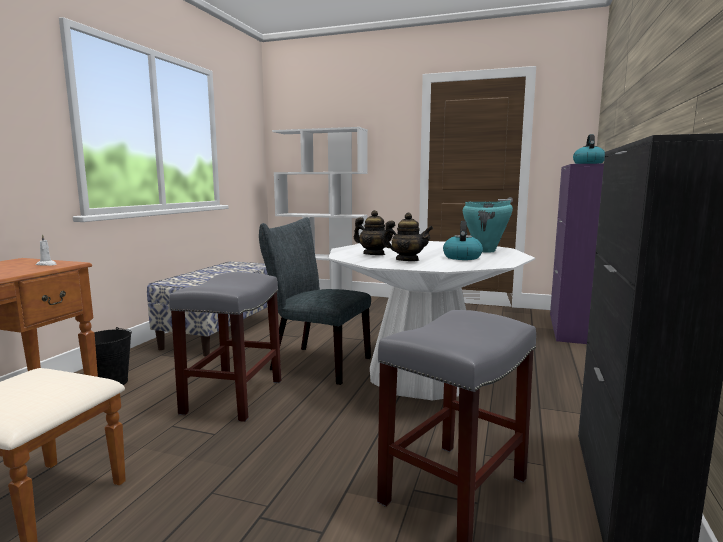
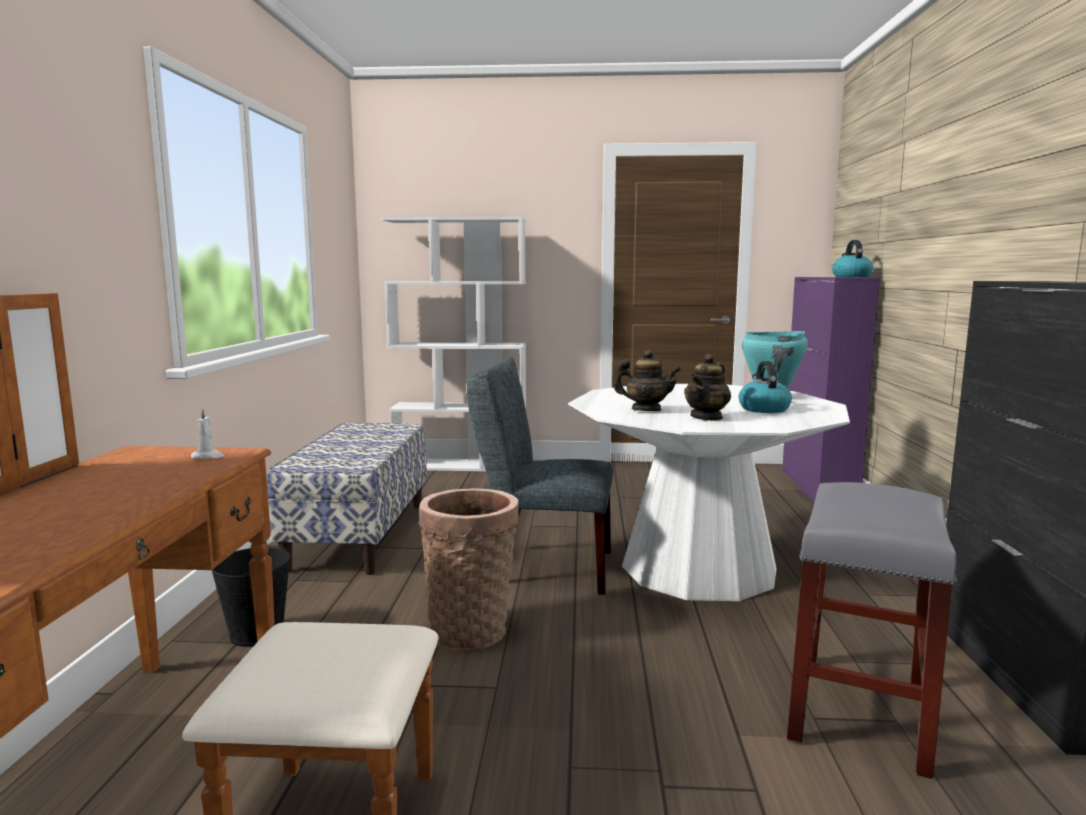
camera: 15 degrees left, 0 degrees up
(233, 396) = (471, 629): grey stool -> basket
(407, 260) = (707, 417): teapot -> teapot turned 120 degrees clockwise

